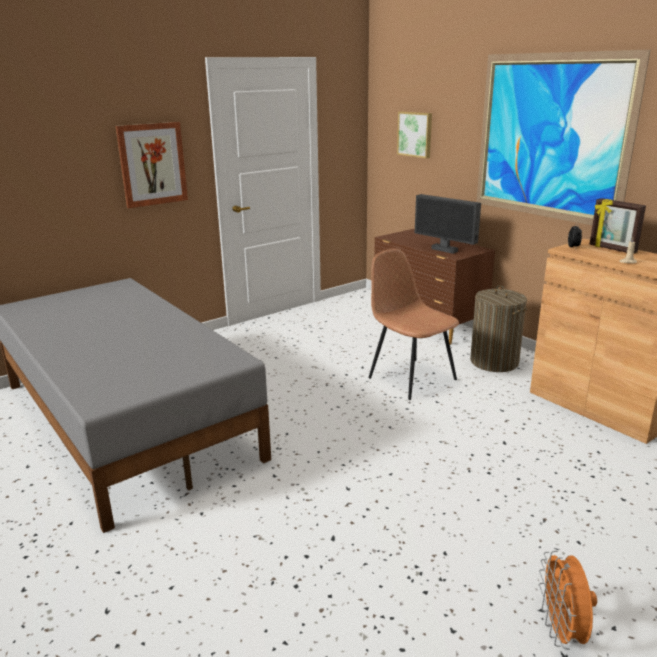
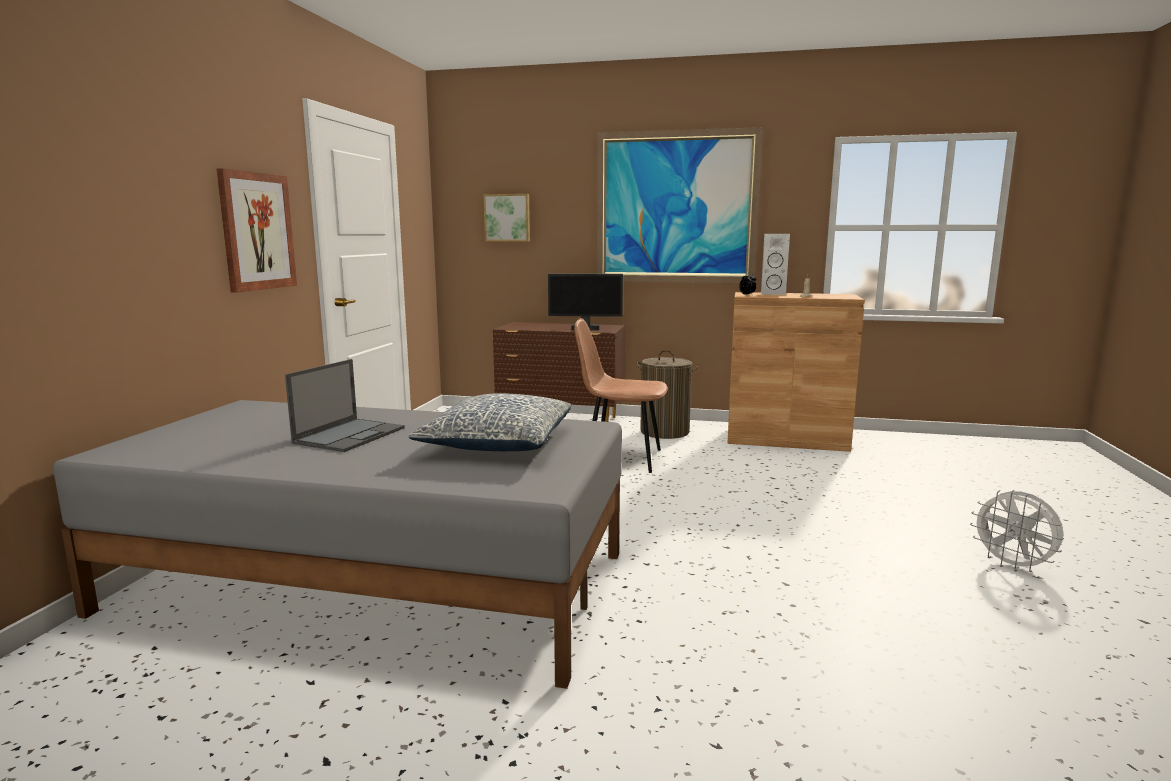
camera: 40 degrees left, 10 degrees down
(114, 325) = (350, 435): none -> laptop
(160, 357) = (498, 442): none -> pillow
(561, 632) = (1013, 566): orange fan -> white fan
(612, 249) = (773, 293): picture frame -> white speaker

